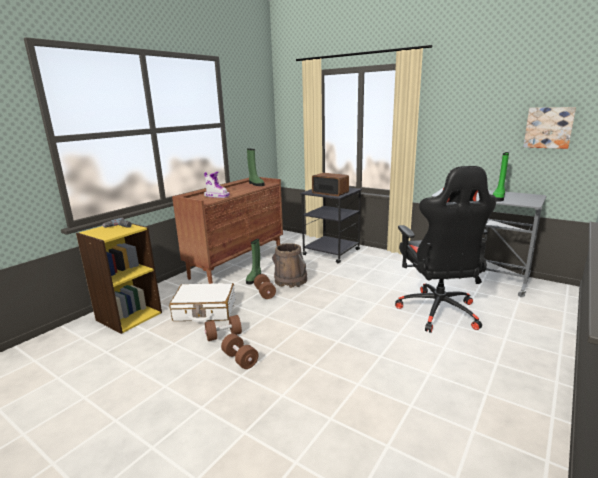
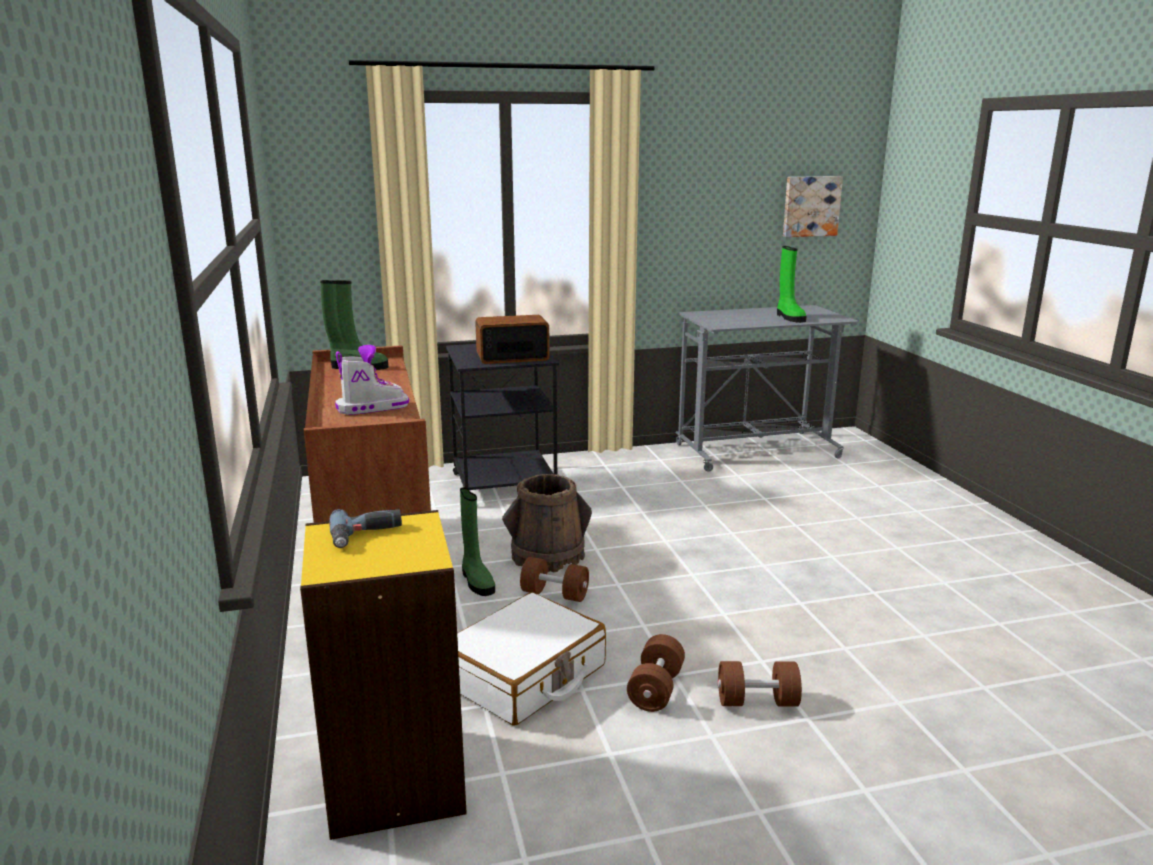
camera: 50 degrees left, 0 degrees up
(435, 308) = (799, 507): black office chair -> none

